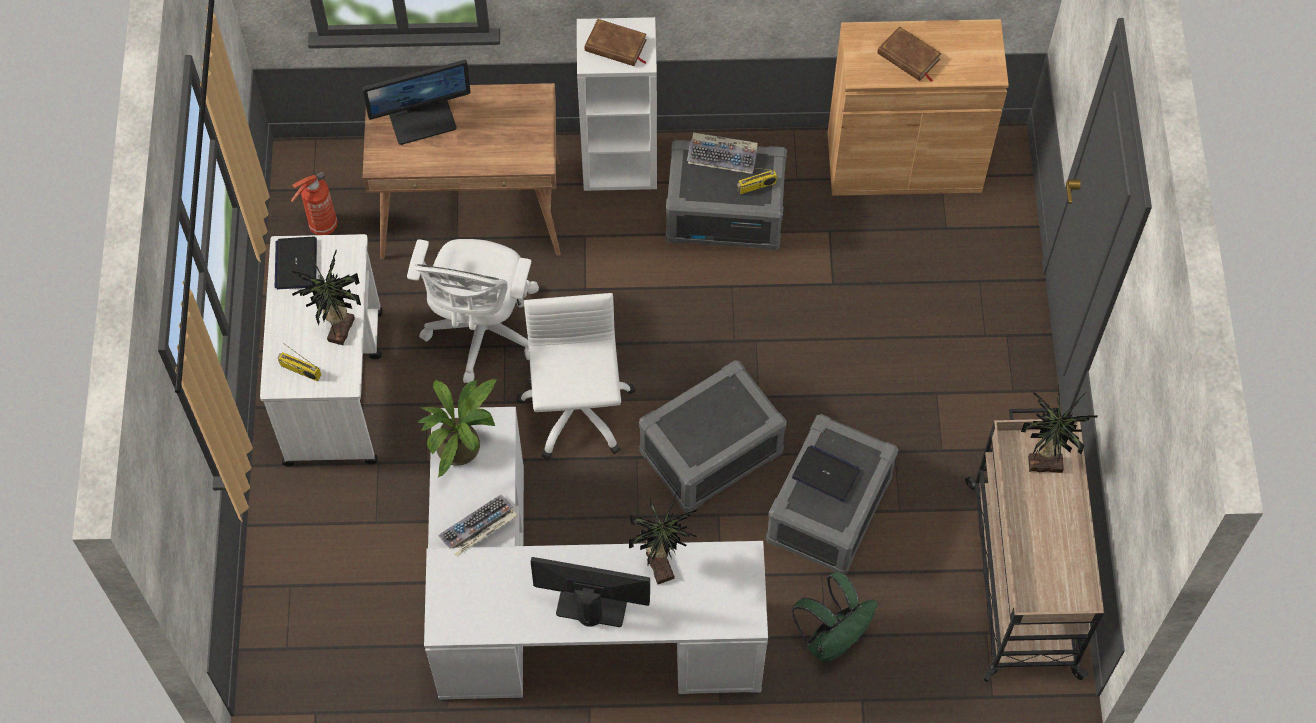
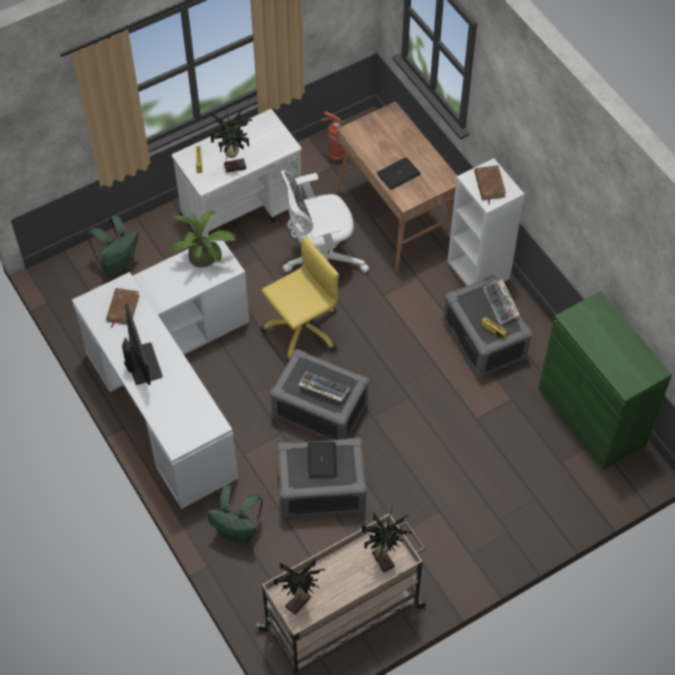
camera: 60 degrees right, 5 degrees down
(296, 263) = (262, 127): laptop -> laptop (398, 174)
(311, 586) = (118, 263): none -> green backpack
(423, 120) = (392, 136): monitor -> none
(478, 530) = (158, 292): keyboard -> keyboard (323, 389)
(576, 411) = (302, 330): white office chair -> yellow office chair
(662, 565) = (185, 386): potted plant -> potted plant (300, 603)
(904, 162) = (591, 416): brown cabinet -> green cabinet
(908, 57) = (603, 337): brown book -> brown book (122, 308)

